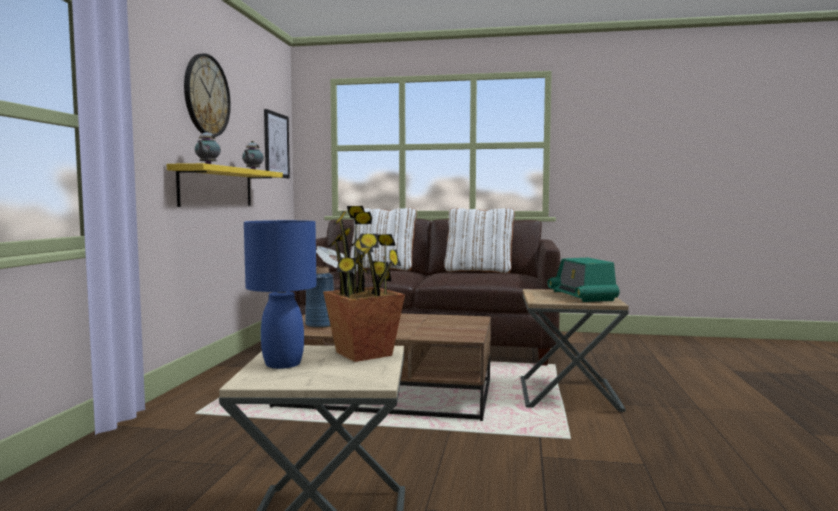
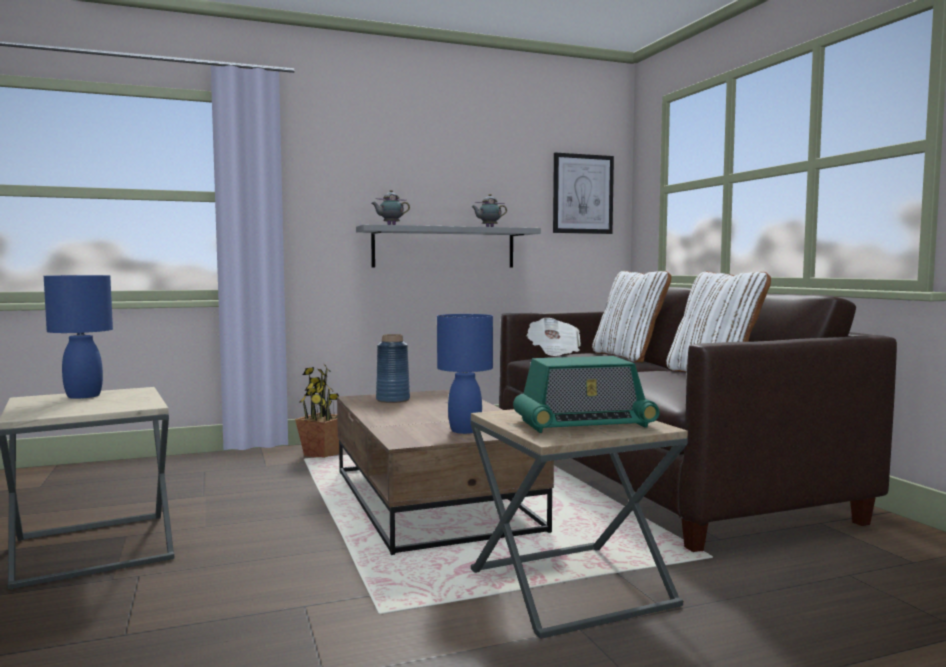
camera: 60 degrees right, 0 degrees up
(206, 96) = (429, 153): wall clock -> none
(217, 187) = (444, 247): yellow shelf -> grey shelf
(364, 354) = (125, 404): potted plant -> potted plant (322, 454)
(455, 325) = (464, 430): none -> blue table lamp
(582, 296) = (584, 424): radio -> radio turned 150 degrees counterclockwise

